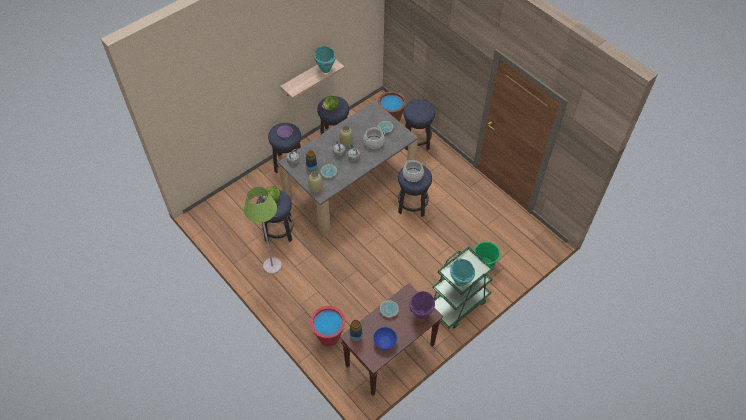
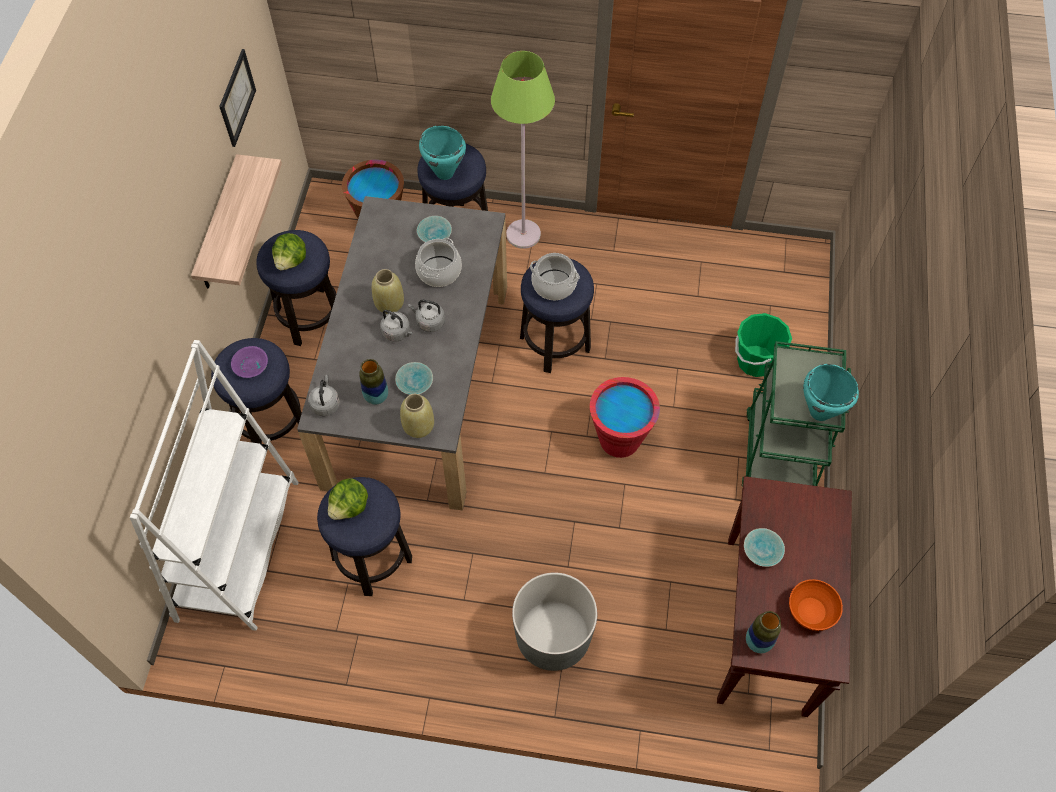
camera: 40 degrees left, 5 degrees up
(240, 197) = (238, 549): none -> white bookcase
(272, 266) = (422, 630): green floor lamp -> green floor lamp (523, 234)
(312, 301) = (553, 636): none -> grey planter
(325, 70) = (252, 187): turquoise cooking pot -> turquoise cooking pot (444, 172)
(329, 337) = (642, 676): red bucket -> red bucket (619, 439)
(343, 35) = (237, 98): none -> picture
(384, 342) = (810, 611): blue bowl -> orange bowl
(421, 314) = (816, 515): purple cooking pot -> none

